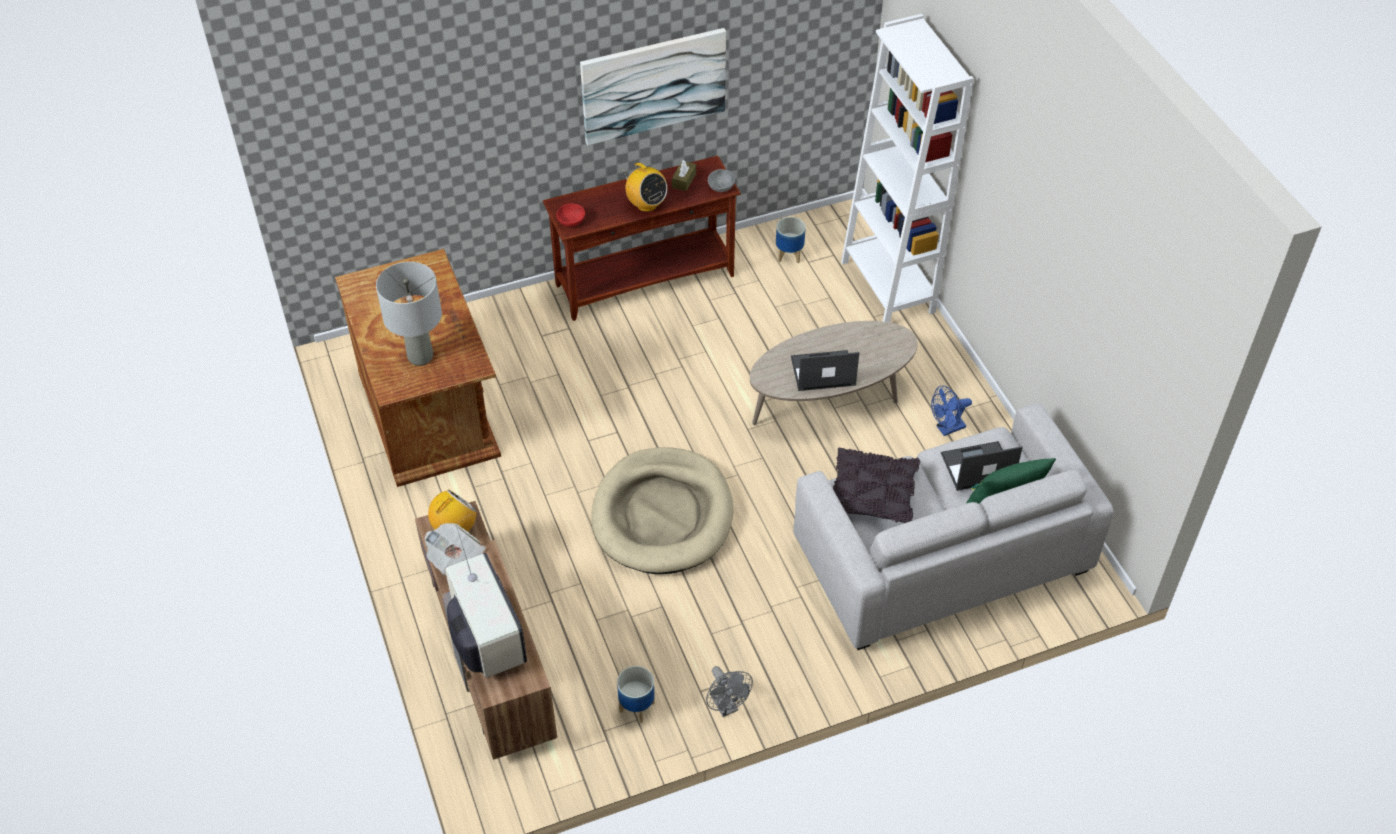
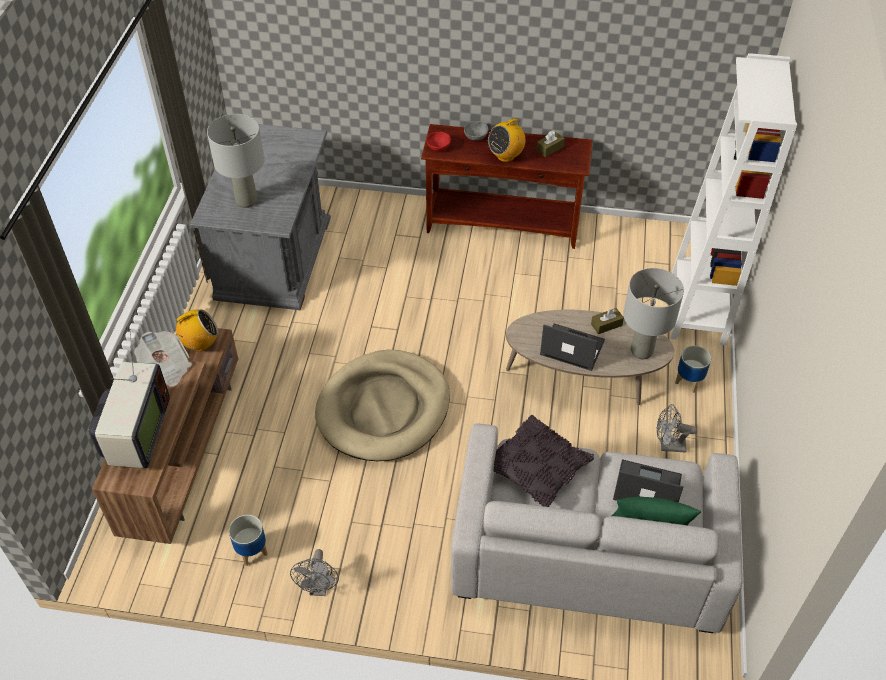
camera: 30 degrees right, 0 degrees up
(429, 413) = (275, 257): brown cabinet -> grey cabinet
(646, 205) = (506, 156): radio -> radio turned 60 degrees clockwise
(653, 85) = (541, 54): picture -> none
(721, 187) = (576, 164): grey bowl -> grey bowl (476, 137)
(789, 255) = (632, 250): planter -> planter (689, 381)
(838, 336) = (606, 325): none -> brown tissue box
(887, 347) = (642, 351): none -> grey table lamp
(947, 429) = (668, 446): blue fan -> grey fan

